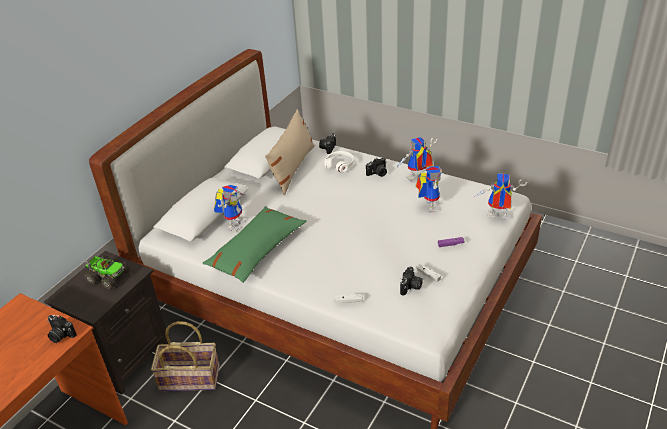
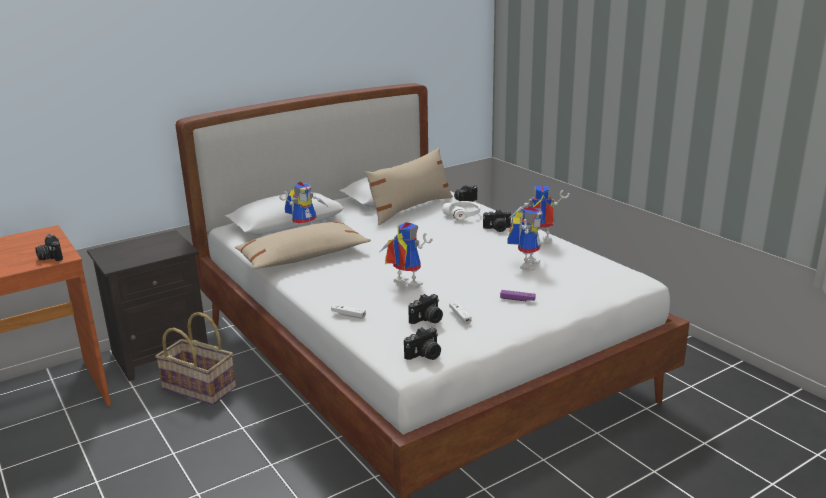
camera: 25 degrees right, 15 degrees down
(108, 277) = (156, 247): toy truck -> none
(256, 251) = (303, 257): green pillow -> beige pillow
(435, 321) = (424, 355): none -> camera
(496, 217) = (600, 290): toy robot -> toy robot (403, 284)

